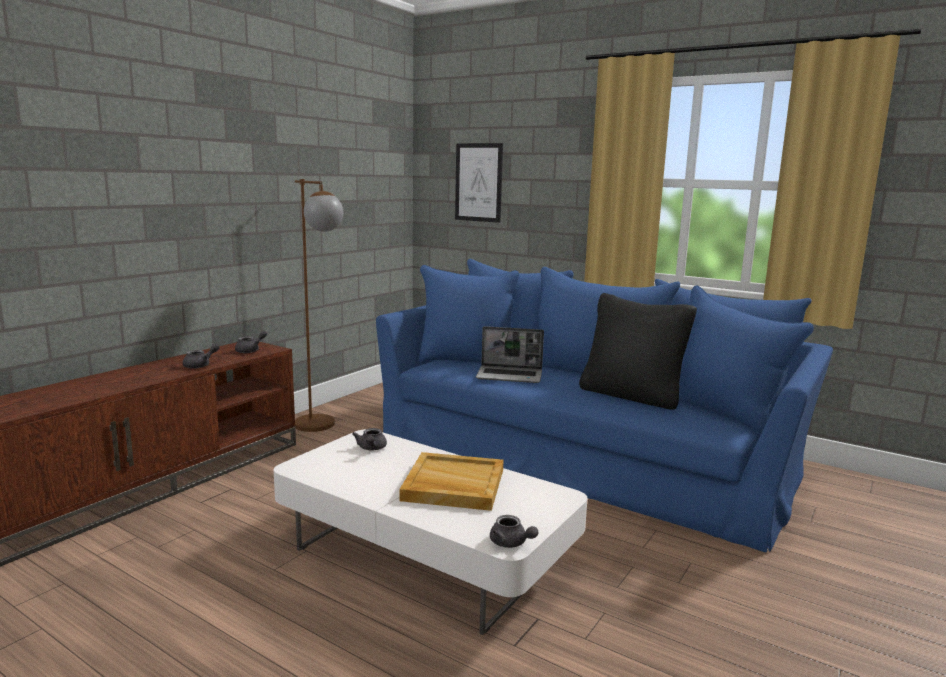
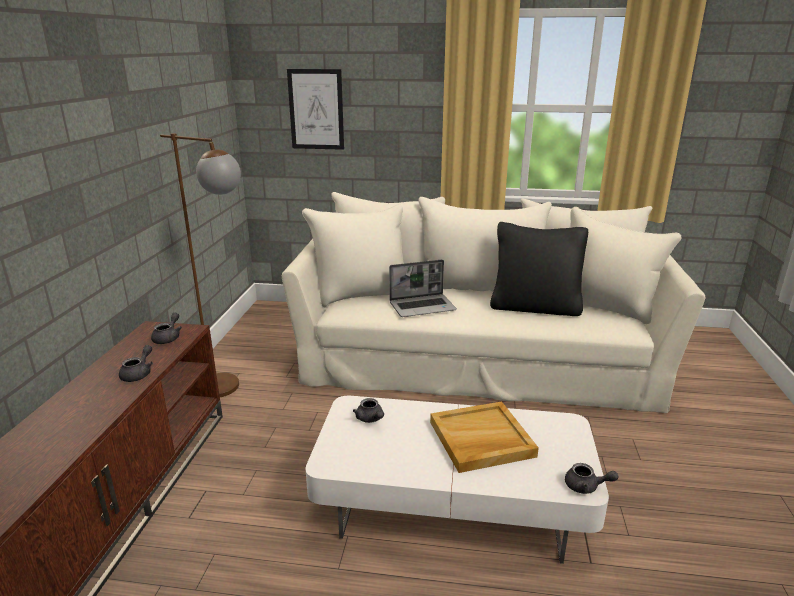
camera: 25 degrees left, 10 degrees up
(582, 455) = (478, 358): blue sofa -> beige sofa

